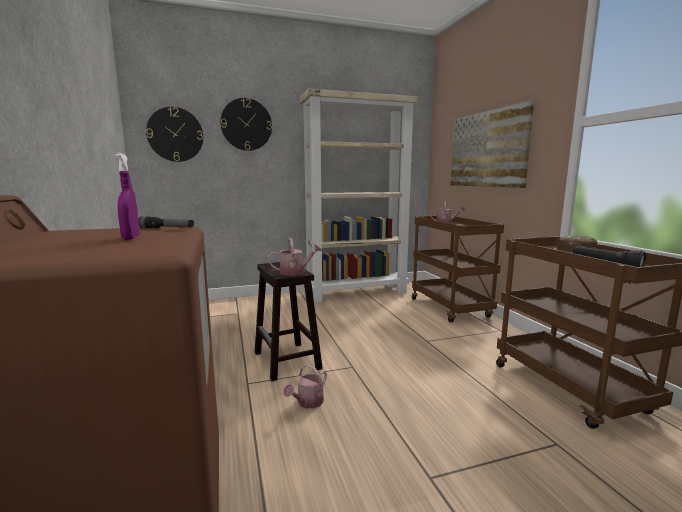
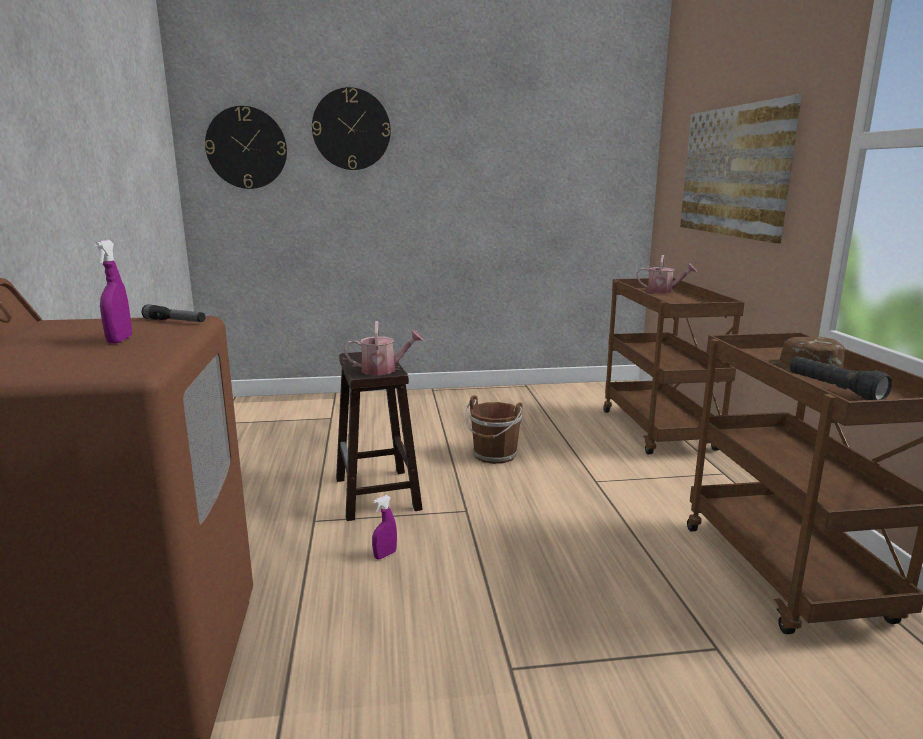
camera: 10 degrees right, 5 degrees up
(307, 403) = (385, 555): watering can -> purple spray bottle
(356, 330) = (494, 455): none -> brown bucket
(357, 292) = (520, 395): beige bookcase -> none

